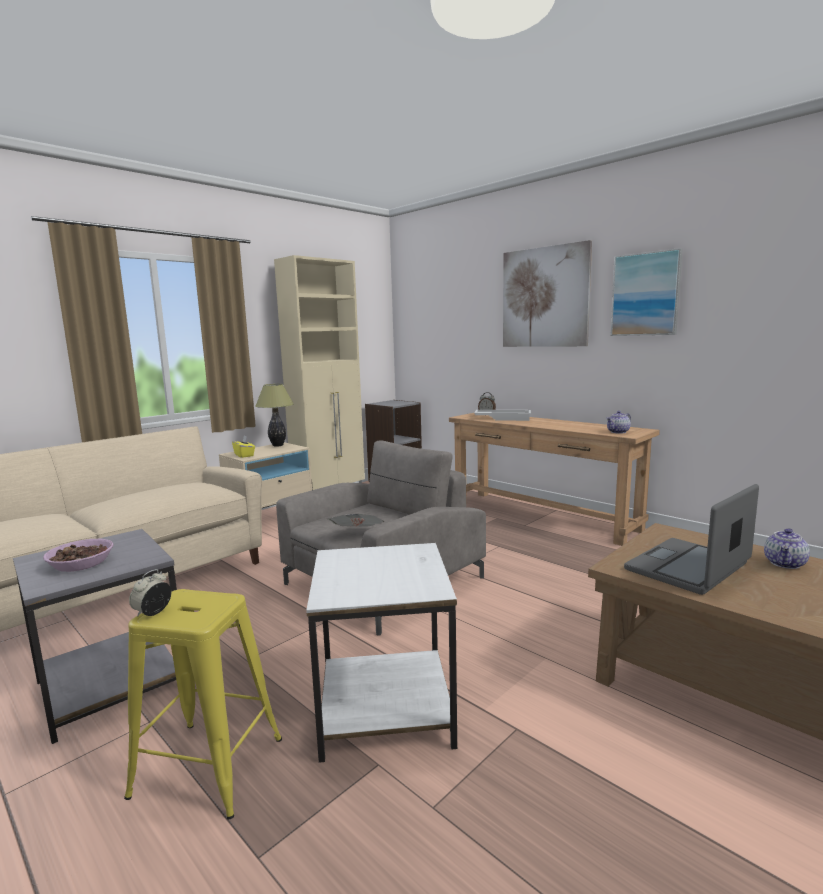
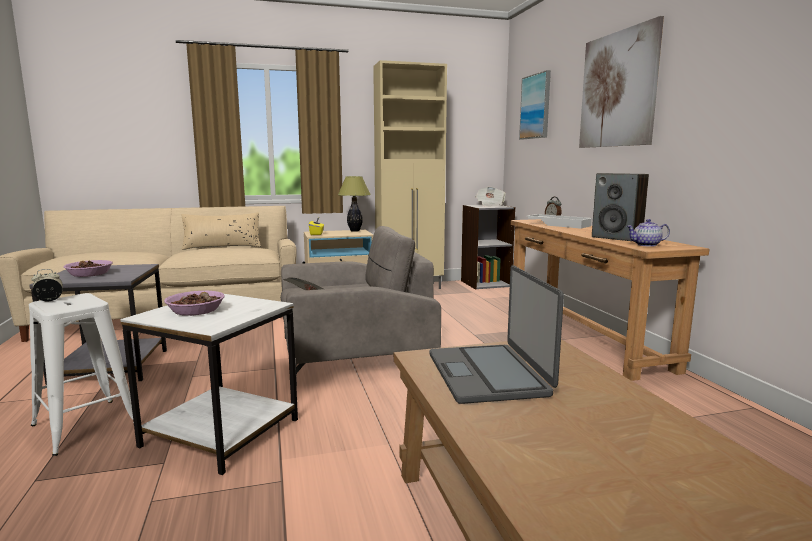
camera: 30 degrees right, 0 degrees up
(146, 489) = (222, 247): none -> beige pillow
(208, 767) = (85, 426): yellow stool -> white stool
(365, 576) = (196, 310): none -> bowl
(392, 402) = (490, 205): none -> newspaper
(580, 427) = (617, 237): none -> speaker
(645, 294) = (711, 76): picture -> picture (536, 106)
(688, 567) = (488, 374): laptop -> laptop turned 90 degrees counterclockwise
(785, 564) = (611, 399): teapot -> none

